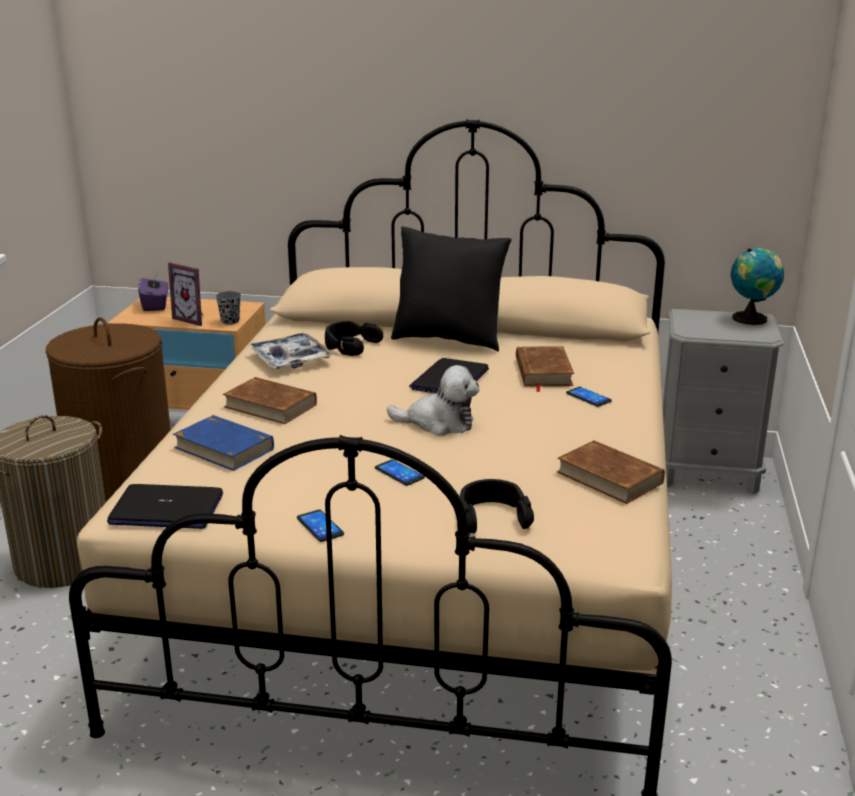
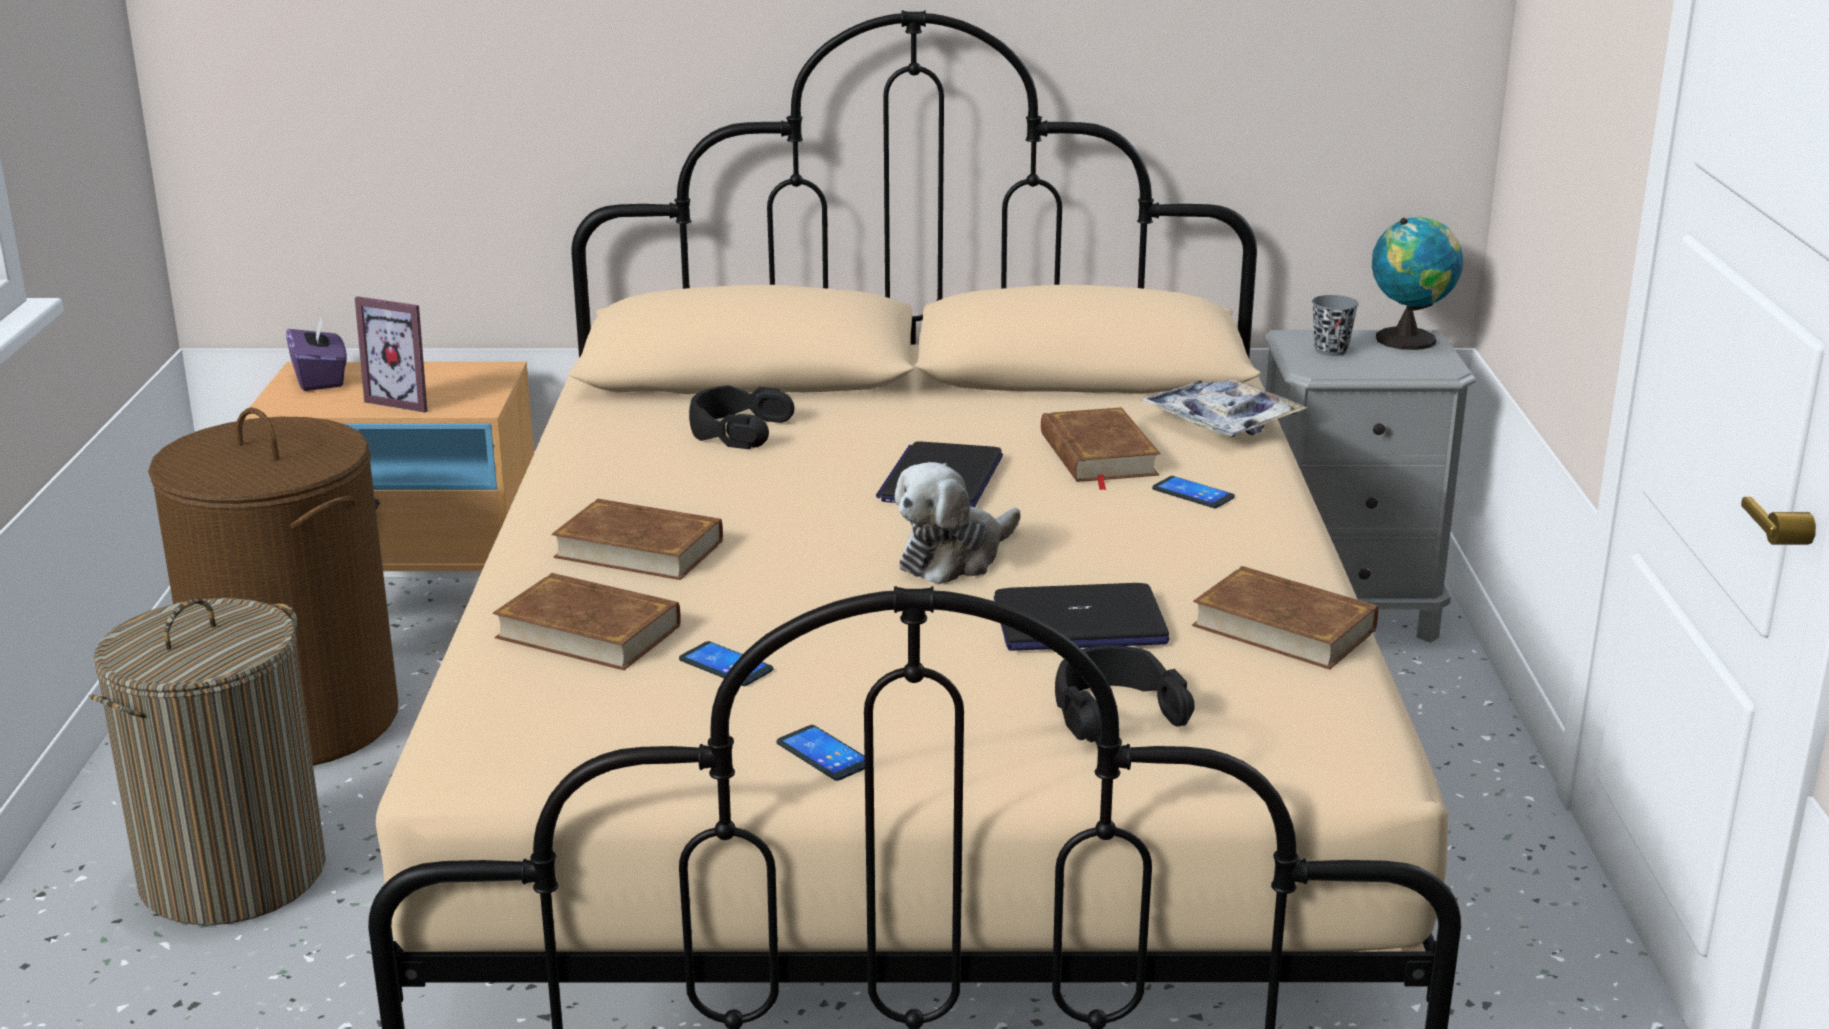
camera: 10 degrees left, 0 degrees up
(166, 509) = (531, 750): laptop -> laptop (1079, 623)
(224, 448) = (588, 631): blue book -> brown book
(230, 321) = (478, 400): grey cup -> grey cup (1330, 350)
(290, 359) = (637, 462): tray -> tray (1221, 421)
(399, 473) = (923, 650): phone -> phone (726, 665)
(438, 423) = (954, 557): plush toy -> plush toy turned 135 degrees clockwise
(448, 339) = (908, 408): black pillow -> none

